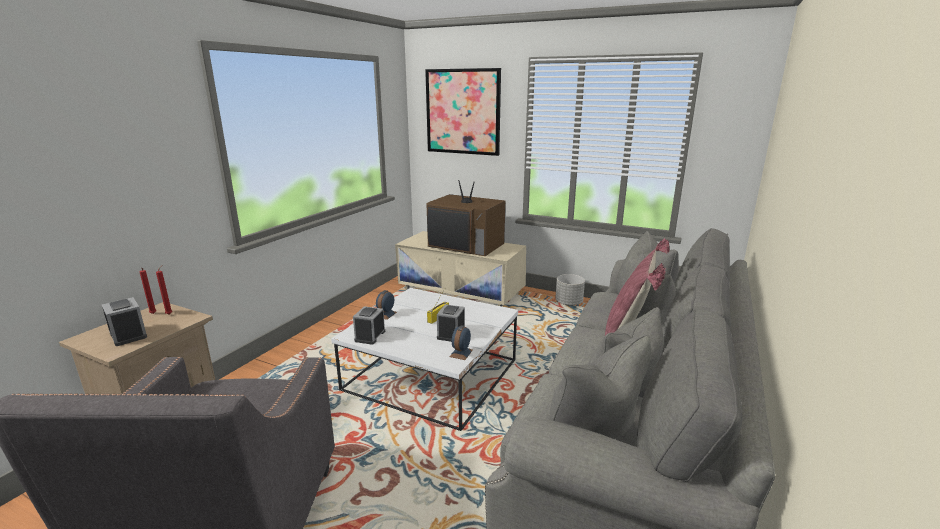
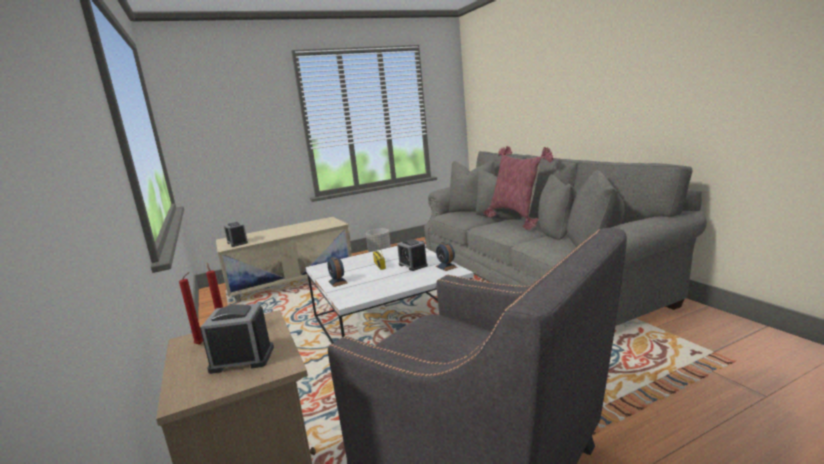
camera: 50 degrees left, 5 degrees down
(370, 336) = (365, 293): alarm clock -> alarm clock (237, 243)
(463, 112) = (230, 106): picture -> none
(466, 245) = (290, 230): television -> none

